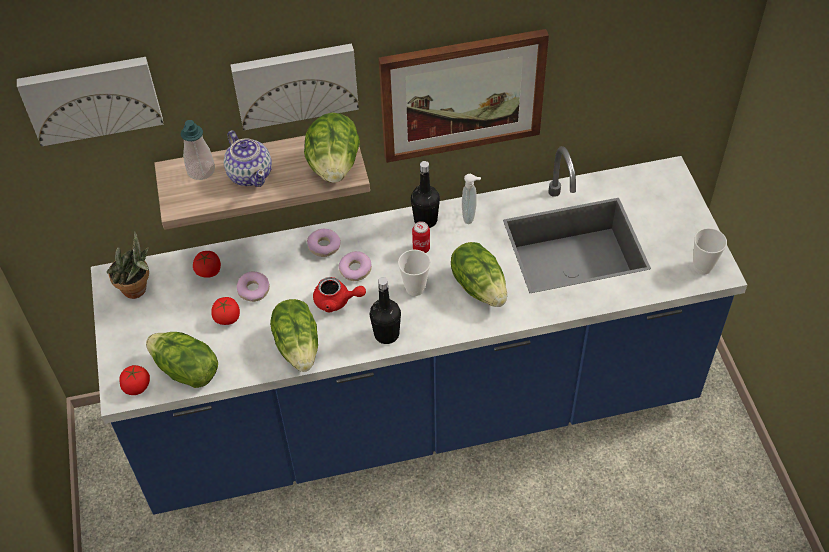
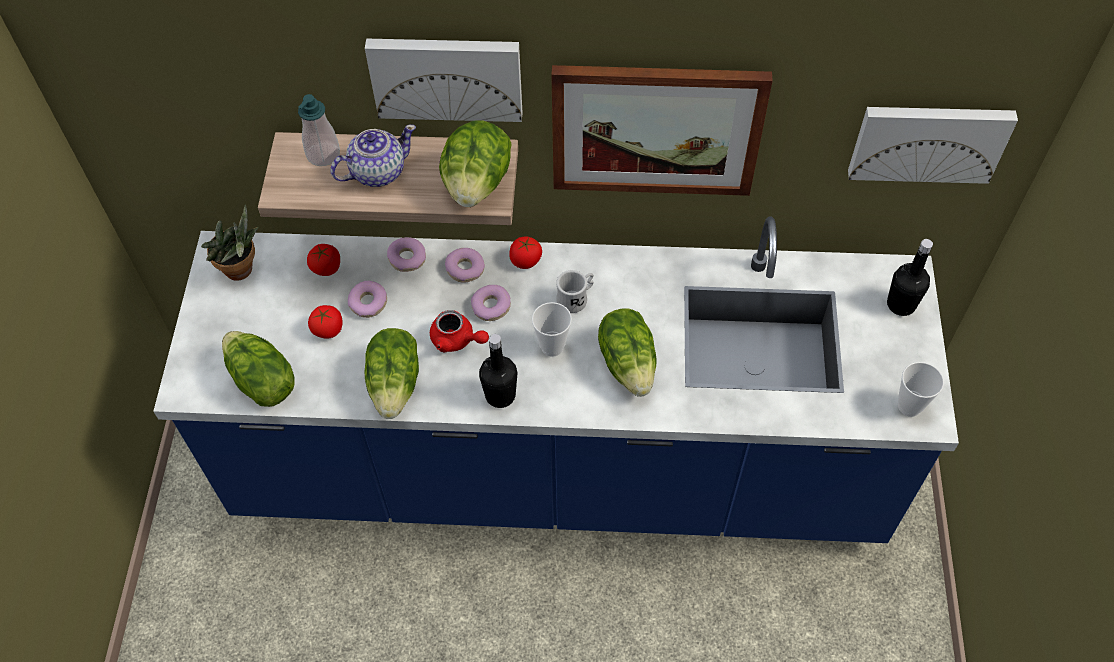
camera: 15 degrees right, 5 degrees up
(92, 98) = (199, 45): picture -> picture (928, 140)
(137, 386) = (202, 386): tomato -> tomato (525, 260)
(250, 174) = (377, 172): teapot -> teapot turned 105 degrees counterclockwise
(274, 249) = (407, 259): none -> donut
(421, 248) = (576, 298): can -> white mug
(425, 220) = (592, 265): black bottle -> black bottle (901, 304)
(470, 216) = (647, 272): soap dispenser -> none

